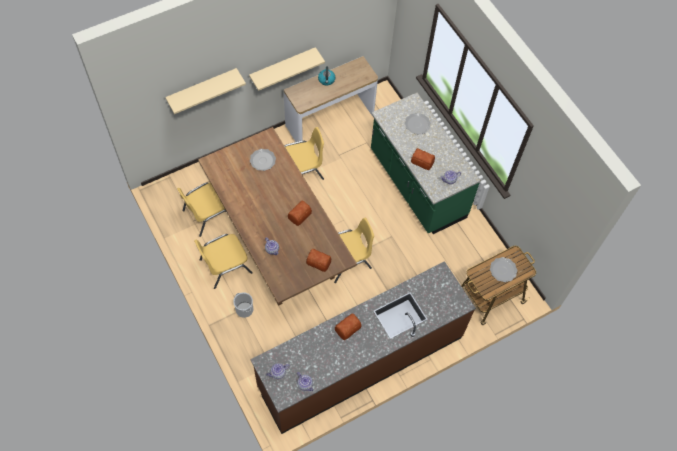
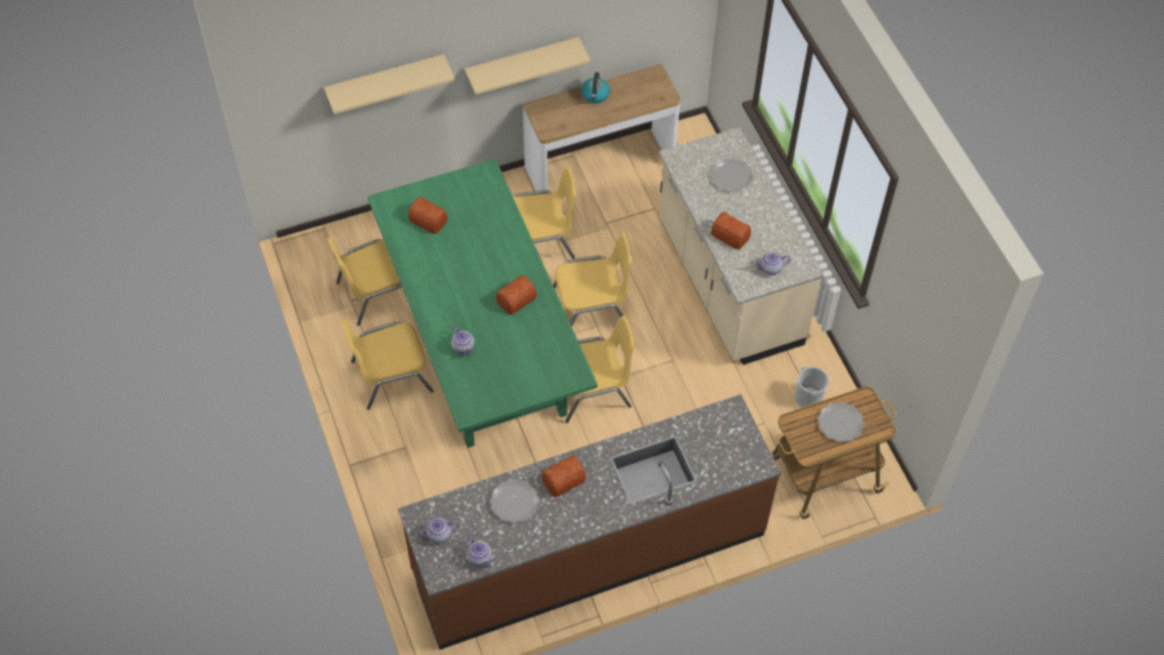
camera: 10 degrees right, 5 degrees down
(244, 309) = (411, 447): bucket -> bucket (808, 397)
(263, 160) = (471, 208): plate -> plate (515, 502)
(276, 240) = (481, 345): brown dining table -> green dining table
(318, 261) = (535, 373): bread -> bread (427, 219)
(338, 208) = (592, 307): none -> yellow chair
(416, 185) = (727, 283): green counter -> beige counter

